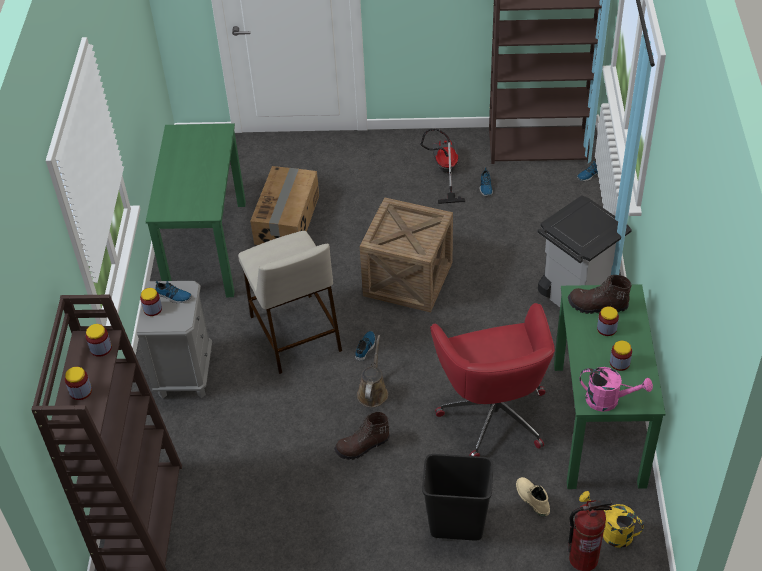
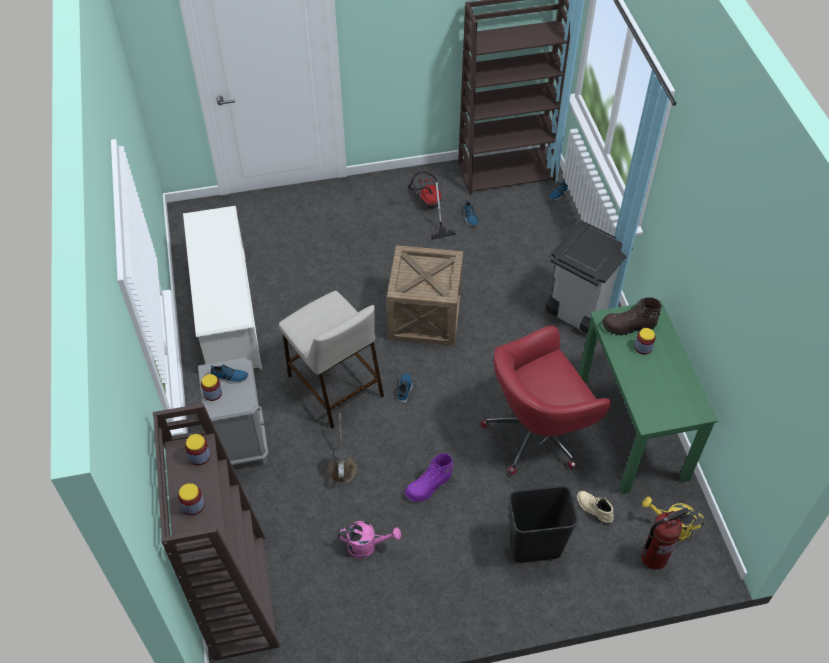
camera: 15 degrees left, 5 degrees up
(207, 248) = (227, 313): green desk -> white shoe rack
(288, 219) = (297, 274): cardboard box -> none
(363, 446) = (429, 486): brown boot -> purple boot
(373, 391) = (423, 431): brown watering can -> brown watering can (342, 467)
(493, 412) = (537, 433): red office chair -> red office chair turned 90 degrees clockwise
(608, 400) = (665, 416): pink watering can -> pink watering can (367, 546)
(619, 363) = (664, 378): jar -> none

